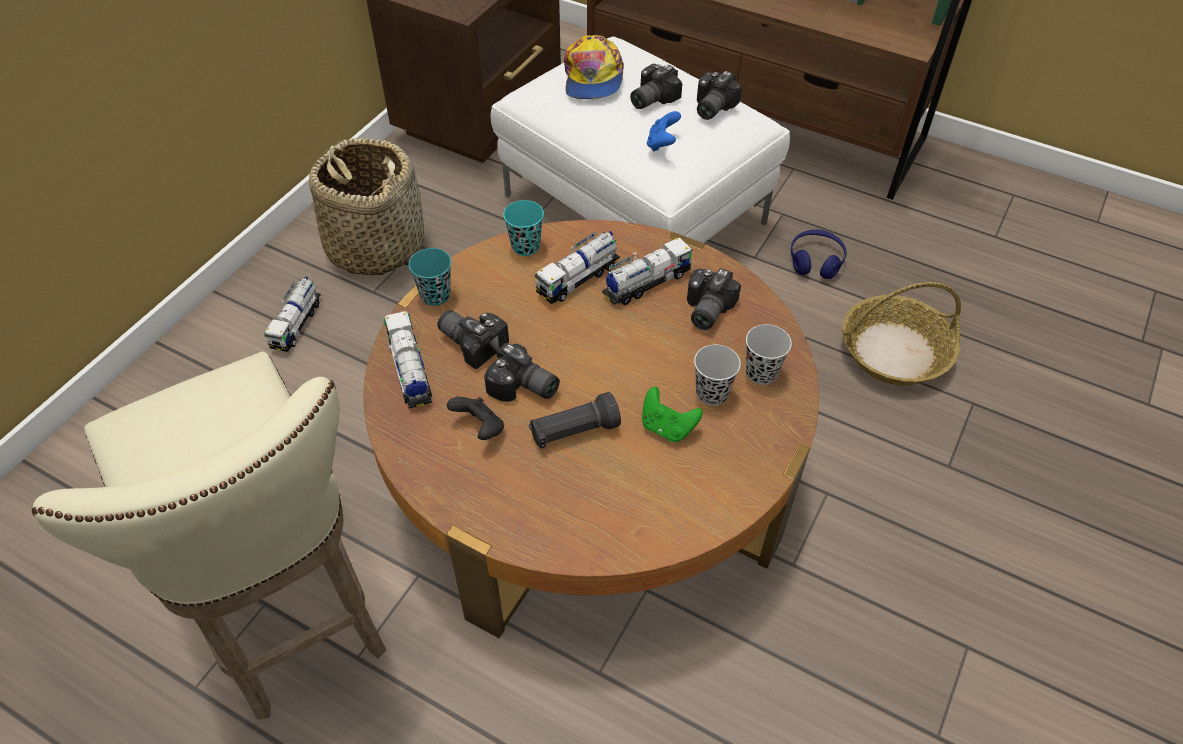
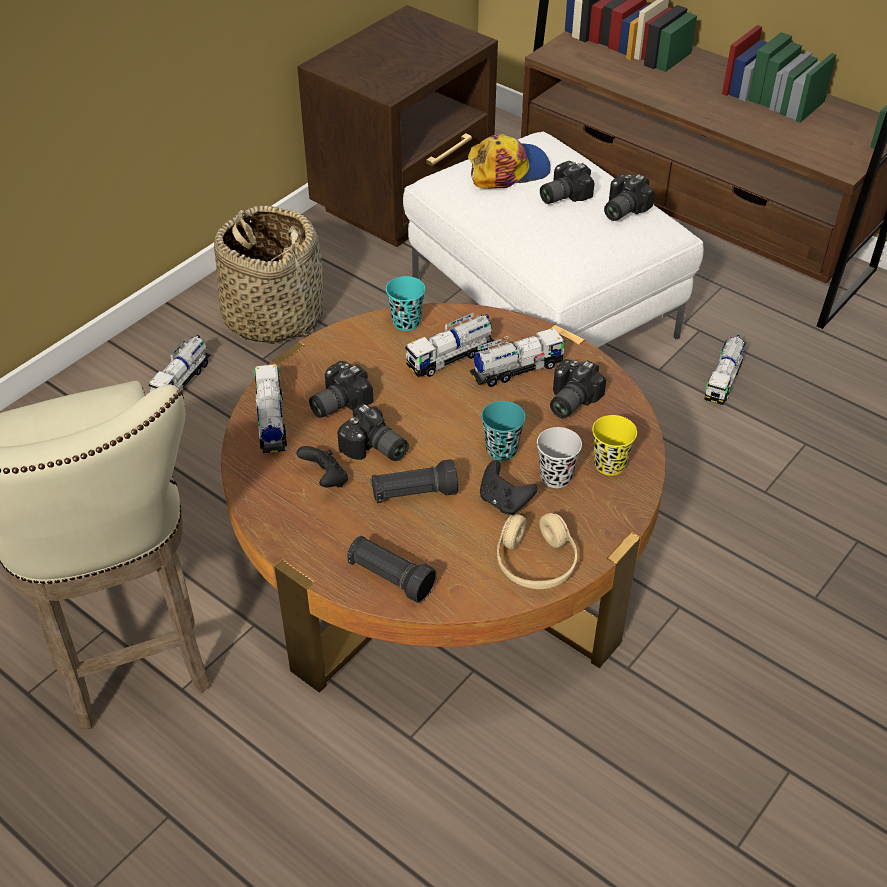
camera: 10 degrees right, 5 degrees down
(435, 295) = (309, 357): turquoise cup -> turquoise cup (501, 450)
(473, 341) = (336, 402): camera -> camera turned 90 degrees counterclockwise
(570, 529) = (390, 577): none -> black flashlight
(593, 78) = (508, 169): cap -> cap turned 120 degrees counterclockwise
(662, 144) = (563, 239): blue game controller -> none
(667, 427) = (504, 501): green game controller -> black game controller
(714, 490) = (535, 563): none -> beige headphones
(761, 373) = (609, 464): black cup -> yellow cup
(815, 261) = (723, 381): blue headphones -> toy truck
(893, 352) = (784, 481): basket -> none

